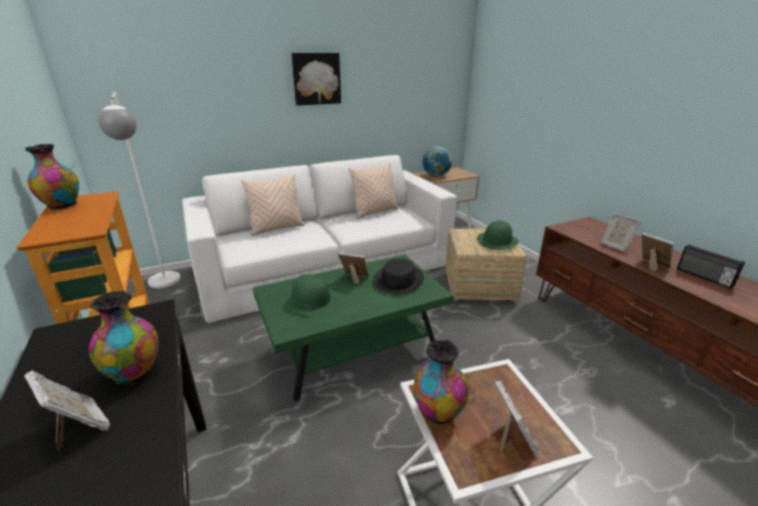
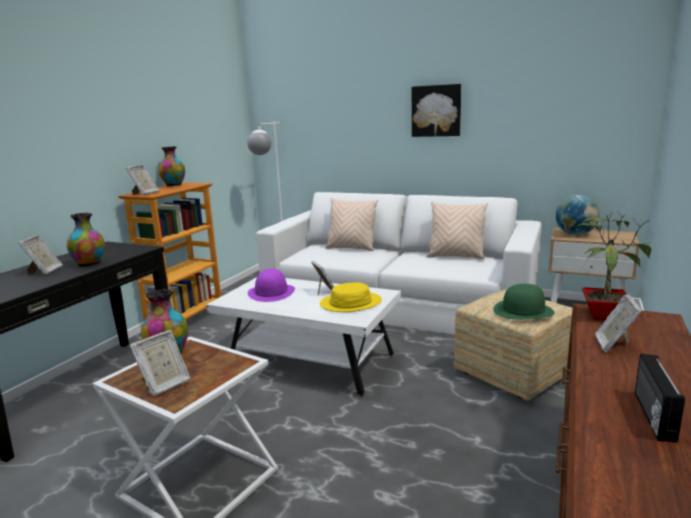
camera: 50 degrees right, 10 degrees down
(311, 300) = (271, 292): green hat -> purple hat
(354, 350) = (310, 362): green coffee table -> white coffee table
(398, 280) = (351, 303): black hat -> yellow hat
(572, 229) = (603, 315): none -> potted plant
(652, 266) = (601, 376): picture frame -> picture frame (145, 194)

